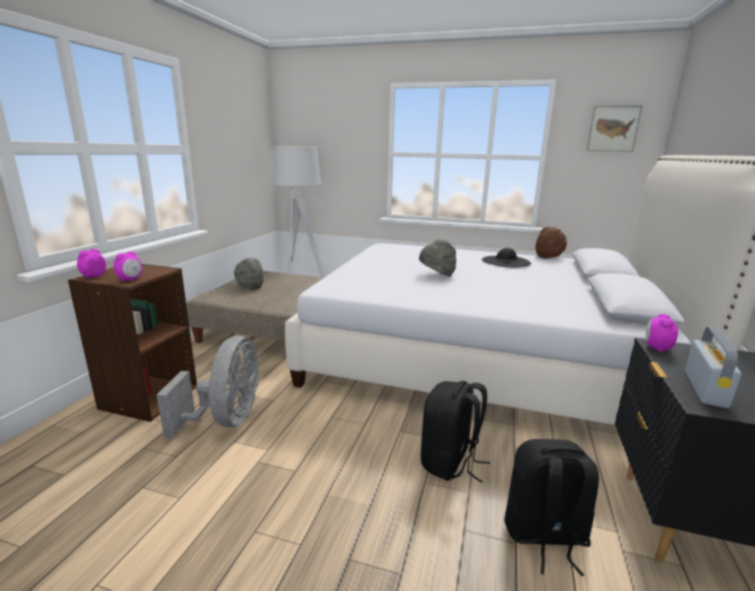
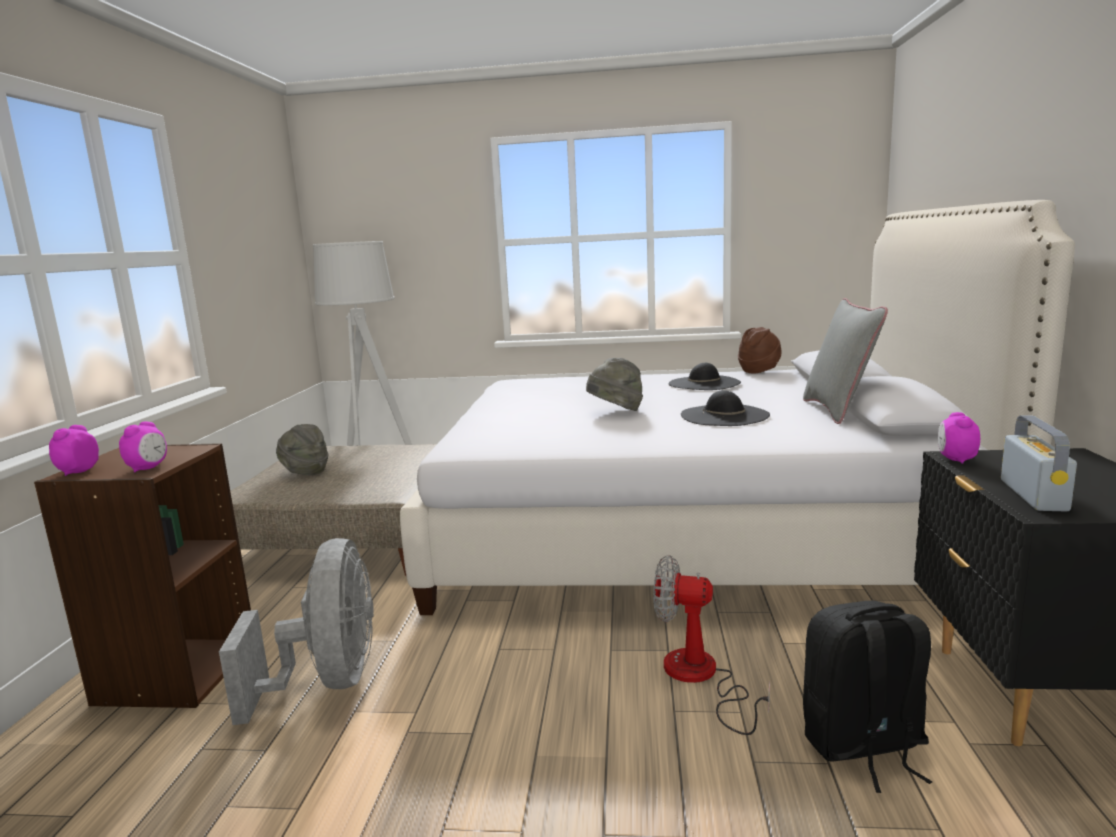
camera: 10 degrees left, 5 degrees down
(450, 462) = (700, 678): black backpack -> fan
(507, 287) = (724, 415): none -> black hat
(590, 294) = (838, 410): none -> grey pillow
(613, 128) = (817, 183): picture -> none

